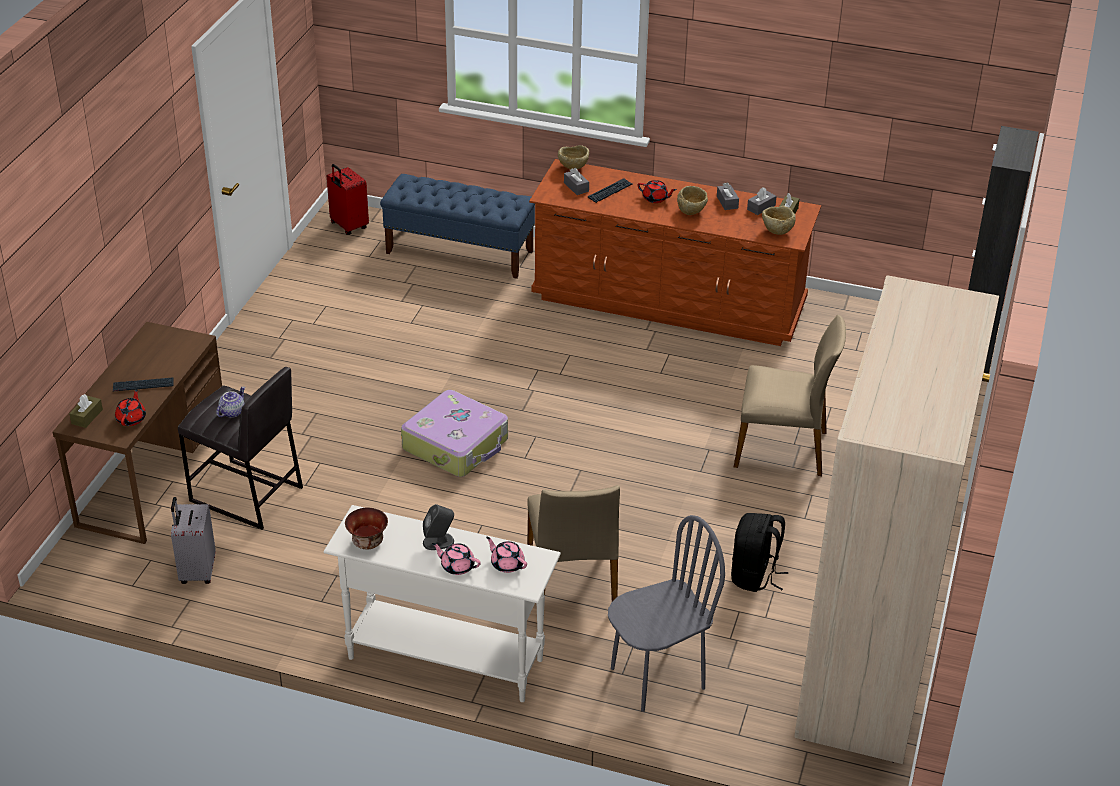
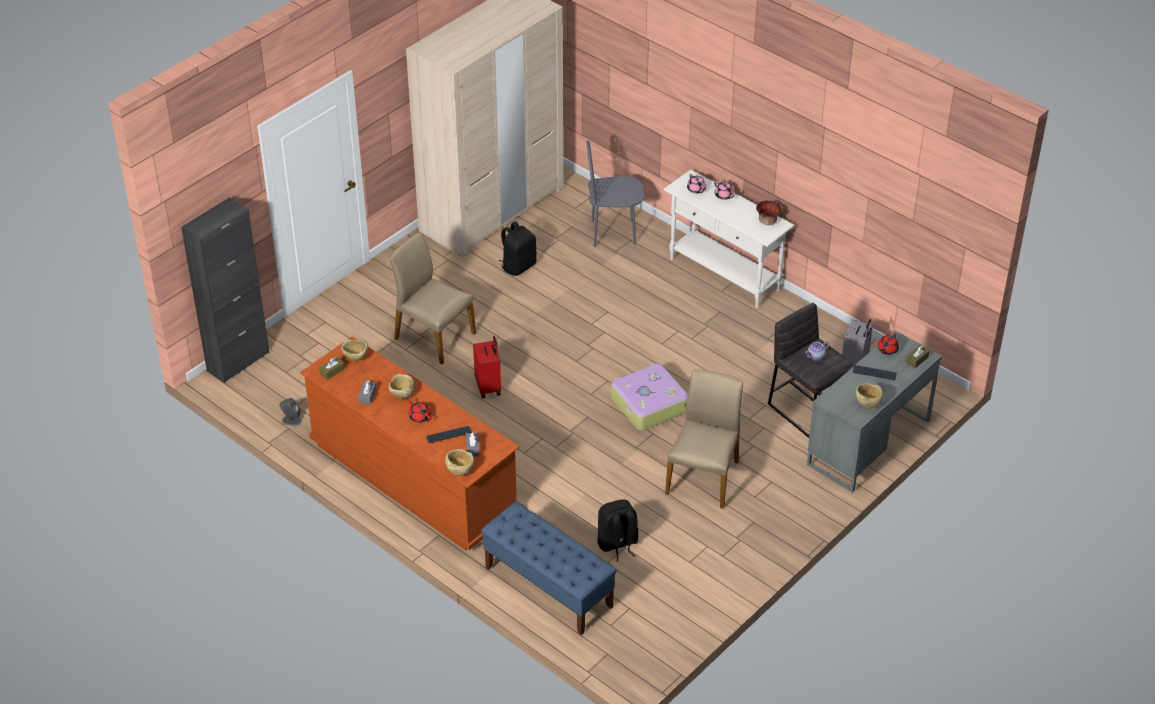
camera: 155 degrees left, 5 degrees up
(144, 349) = (867, 403): none -> beige bowl
(154, 477) = (868, 442): brown desk -> grey desk
(348, 226) = (631, 653): red suitcase -> red suitcase (489, 387)
(411, 301) = (617, 544): none -> black backpack
(439, 542) = (727, 210): grey speaker -> grey speaker (291, 420)
(573, 581) = (626, 294): beige chair -> beige chair (703, 477)
(761, 207) = (347, 383): grey tissue box -> none

